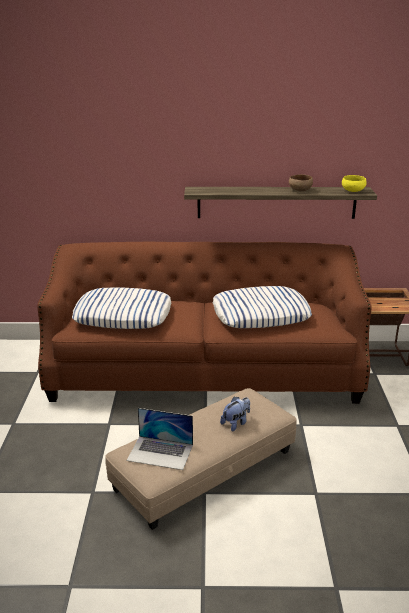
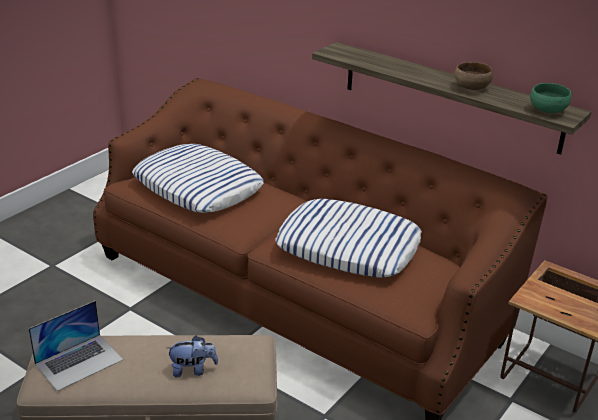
camera: 35 degrees right, 5 degrees up
(160, 452) = (79, 361): laptop -> laptop turned 90 degrees counterclockwise
(353, 191) = (548, 111): yellow bowl -> green bowl

